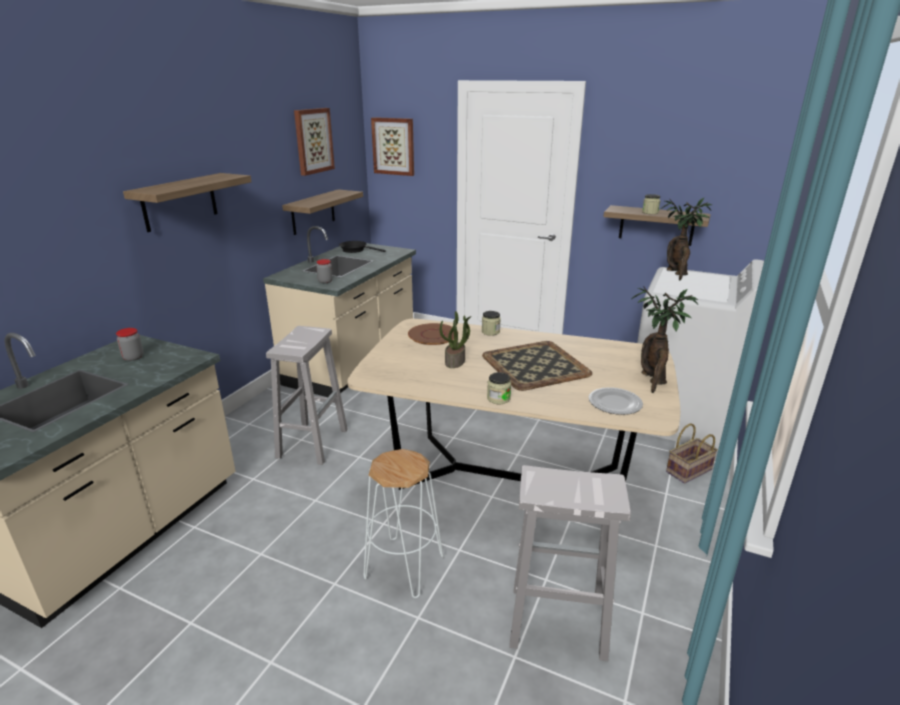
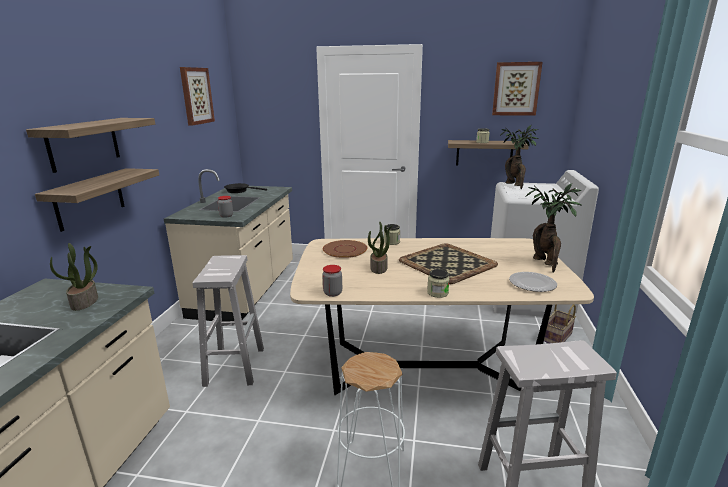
camera: 15 degrees left, 5 degrees down
(133, 357) = (54, 301): jar -> jar (332, 293)
(157, 362) = (85, 302): none -> potted plant
(313, 212) = (199, 159): shelf -> shelf (90, 199)
(393, 146) = (261, 103): picture -> picture (516, 89)

